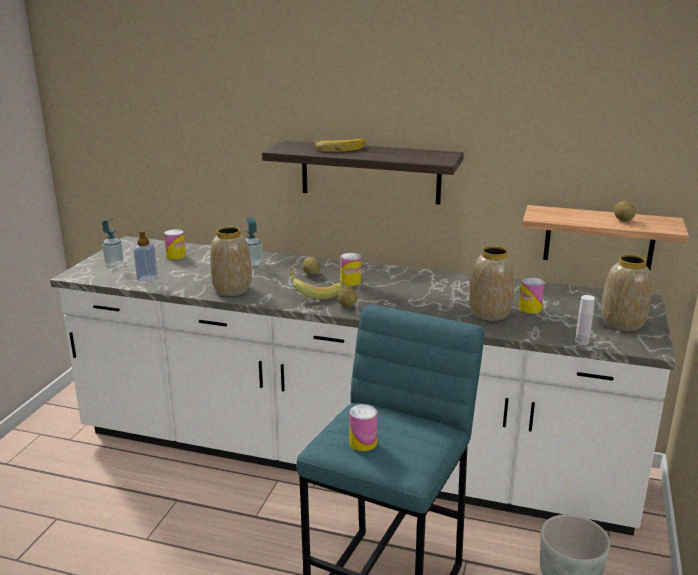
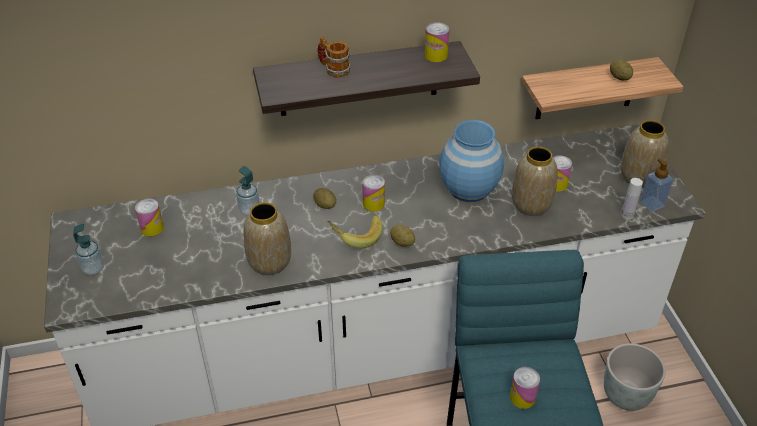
camera: 30 degrees left, 20 degrees up
(147, 278) = (158, 279): soap dispenser -> soap dispenser (652, 204)
(339, 148) = (333, 69): banana -> mug
(431, 154) = (436, 55): none -> can
(442, 292) = (468, 189): none -> blue vase

